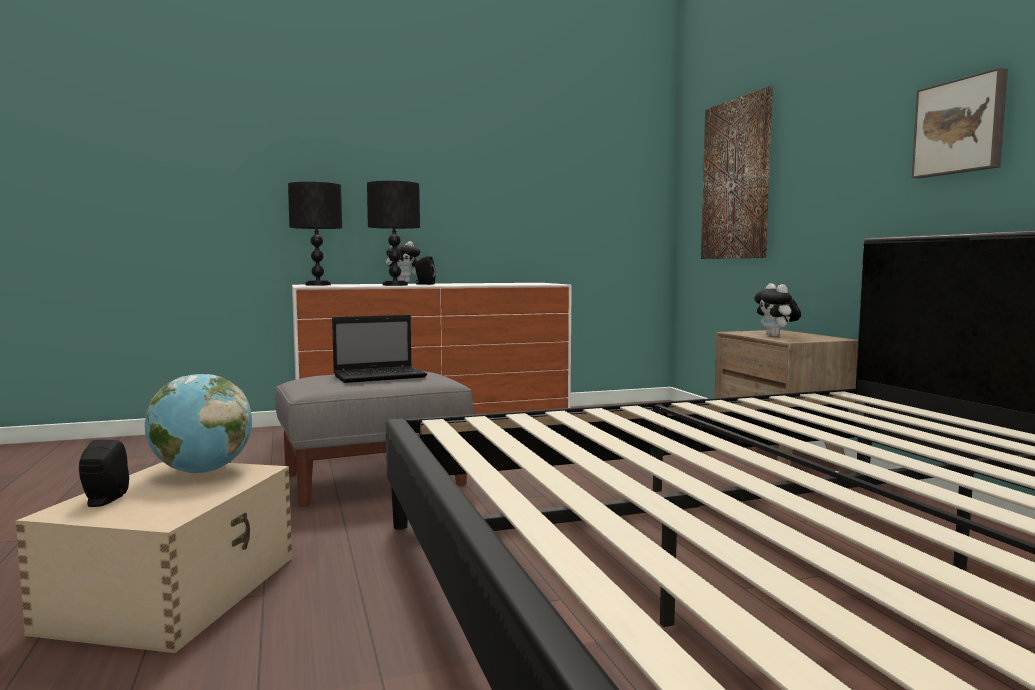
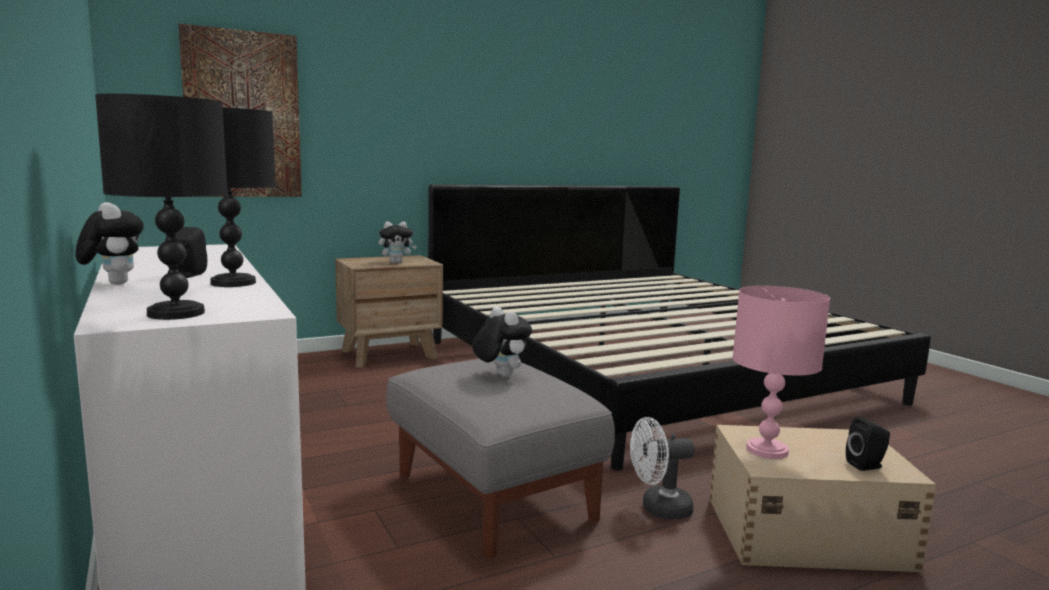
camera: 100 degrees left, 5 degrees up
(201, 472) = (767, 450): globe -> pink table lamp
(298, 532) = (658, 509): none -> white fan
(381, 376) = (500, 375): laptop -> plush toy
(960, 127) = (477, 121): picture -> none

